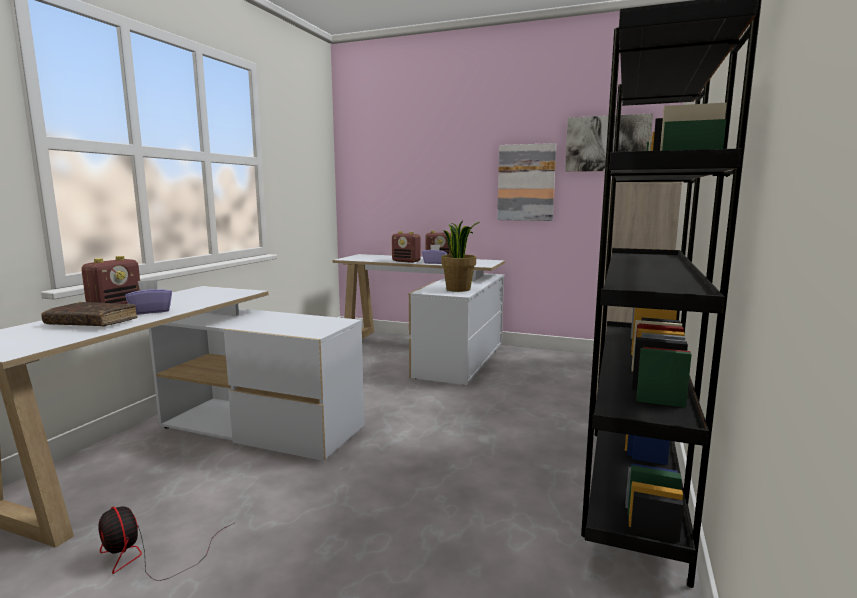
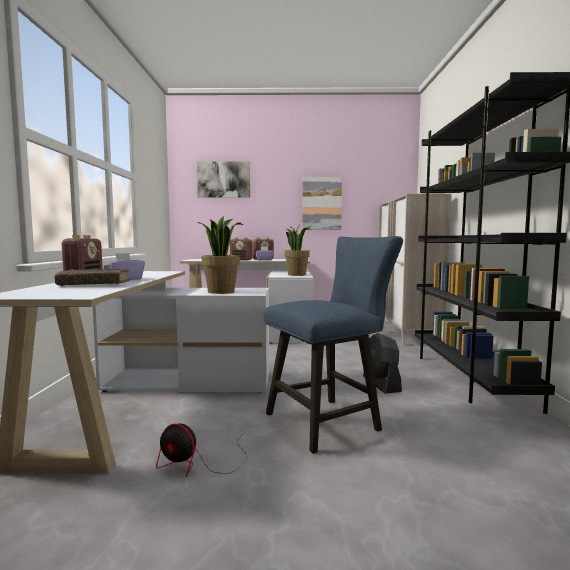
camera: 20 degrees left, 5 degrees down
(286, 325) = (221, 291): none -> potted plant
(352, 525) = (329, 421): none -> blue chair
(486, 474) = (381, 384): none -> black fan
(607, 143) = (374, 178): picture -> picture (223, 179)

